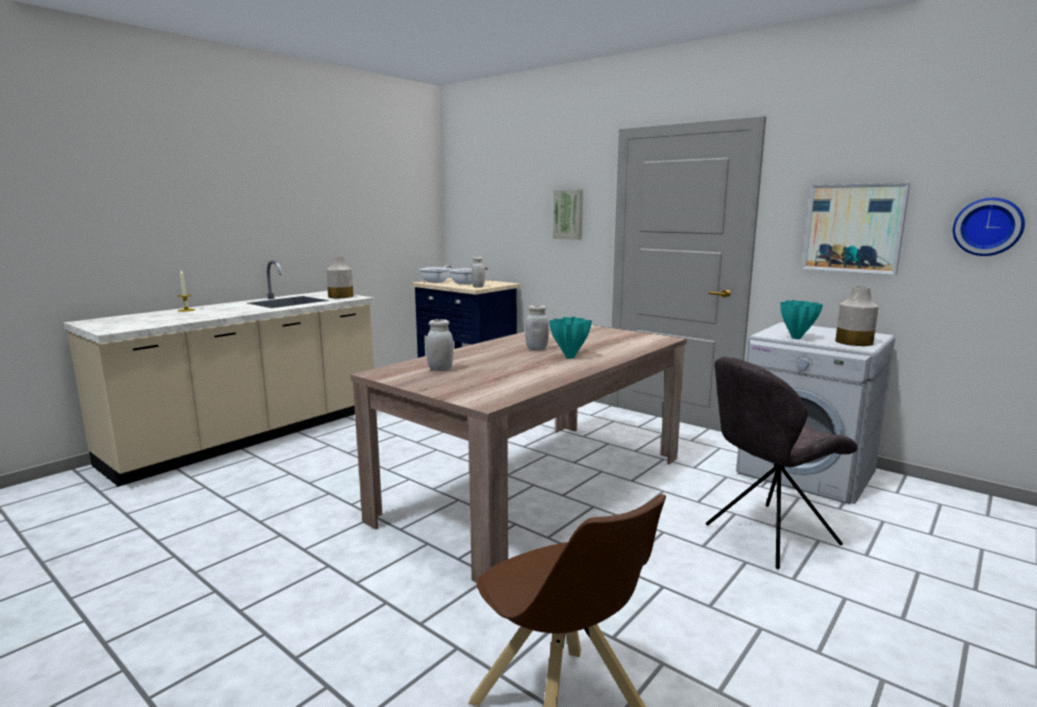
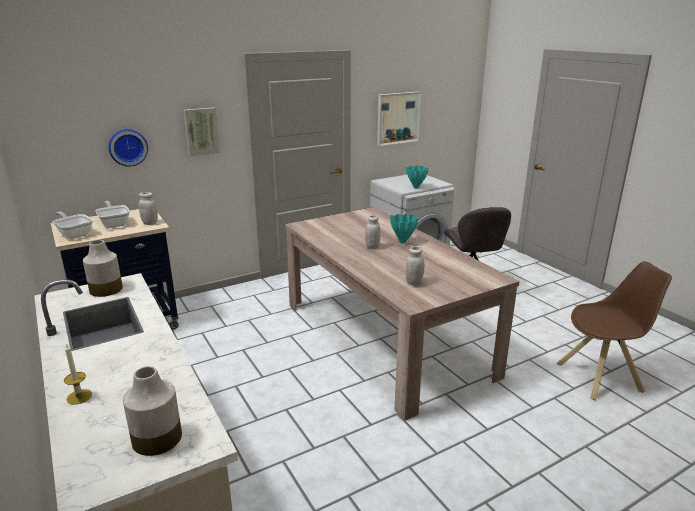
camera: 70 degrees left, 10 degrees up
(853, 342) = (432, 181): beige vase -> beige vase (157, 438)
(987, 226) = (446, 111): wall clock -> wall clock (127, 147)

